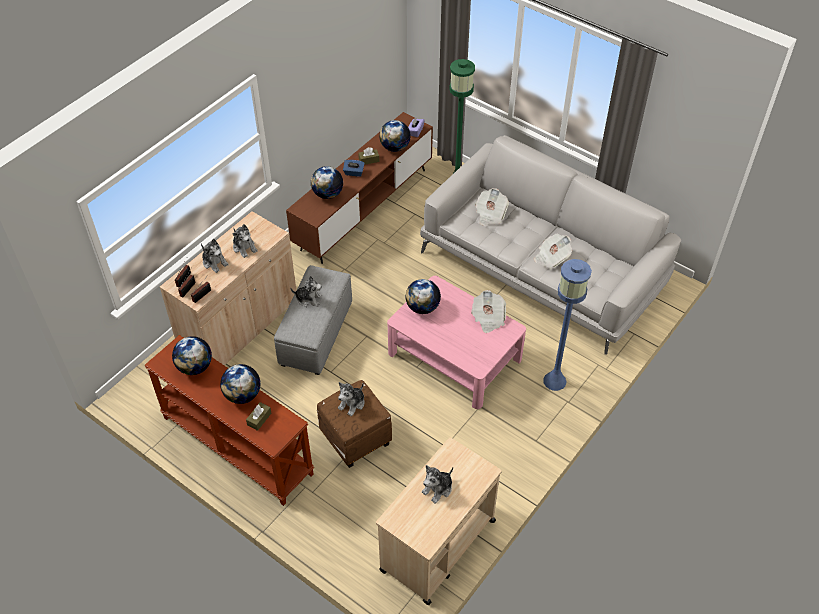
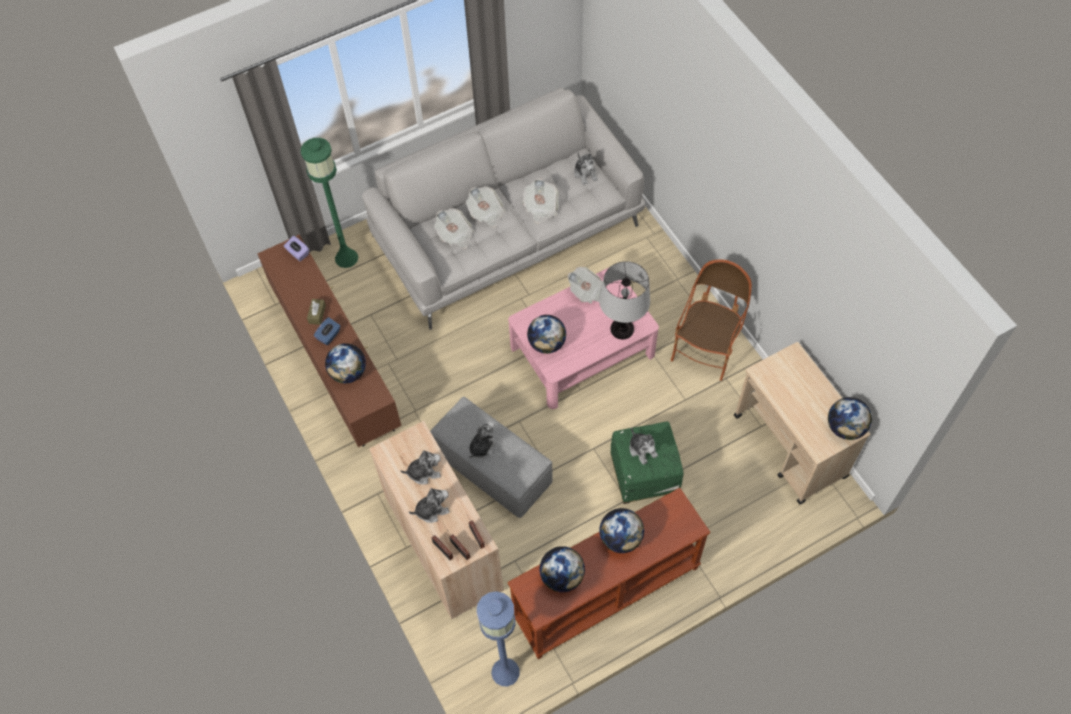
camera: 65 degrees left, 10 degrees up
(259, 419) = (658, 531): brown tissue box -> none
(356, 438) = (644, 475): brown ottoman -> green ottoman
(394, 147) = (312, 282): globe -> globe (845, 428)
(438, 489) = (799, 399): plush toy -> plush toy (585, 174)
(464, 353) = (621, 329): none -> table lamp
(506, 446) = (706, 349): none -> armchair
(523, 225) = (486, 213): none -> newspaper
(555, 381) = (650, 279): blue floor lamp -> blue floor lamp (506, 672)

